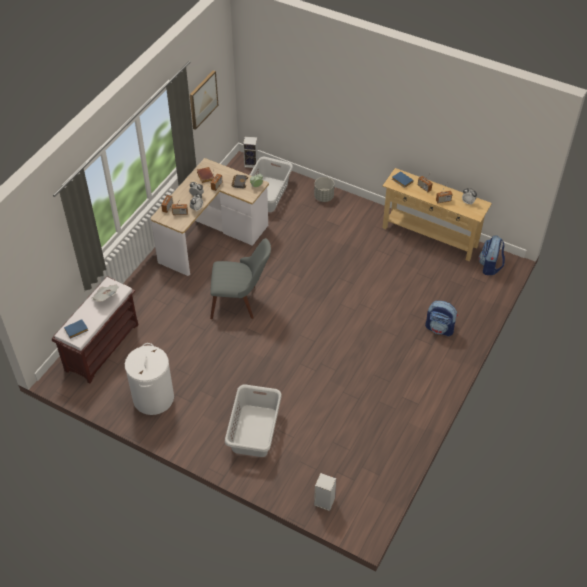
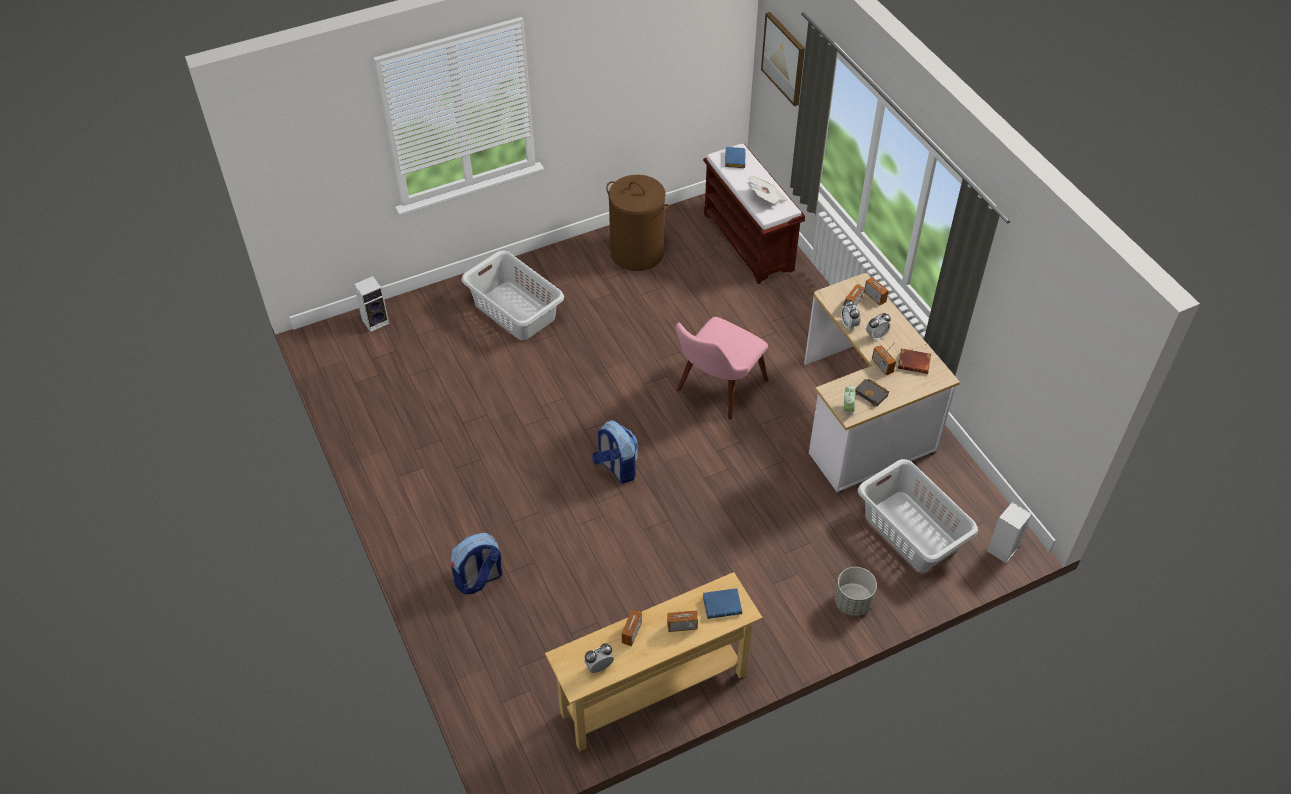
camera: 125 degrees right, 0 degrees up
(153, 398) = (637, 253): white laundry basket -> brown laundry basket
(203, 99) = (1027, 343): picture -> picture (784, 58)
(240, 301) = (715, 392): grey chair -> pink chair
(490, 266) = (525, 734): backpack -> backpack (616, 468)

